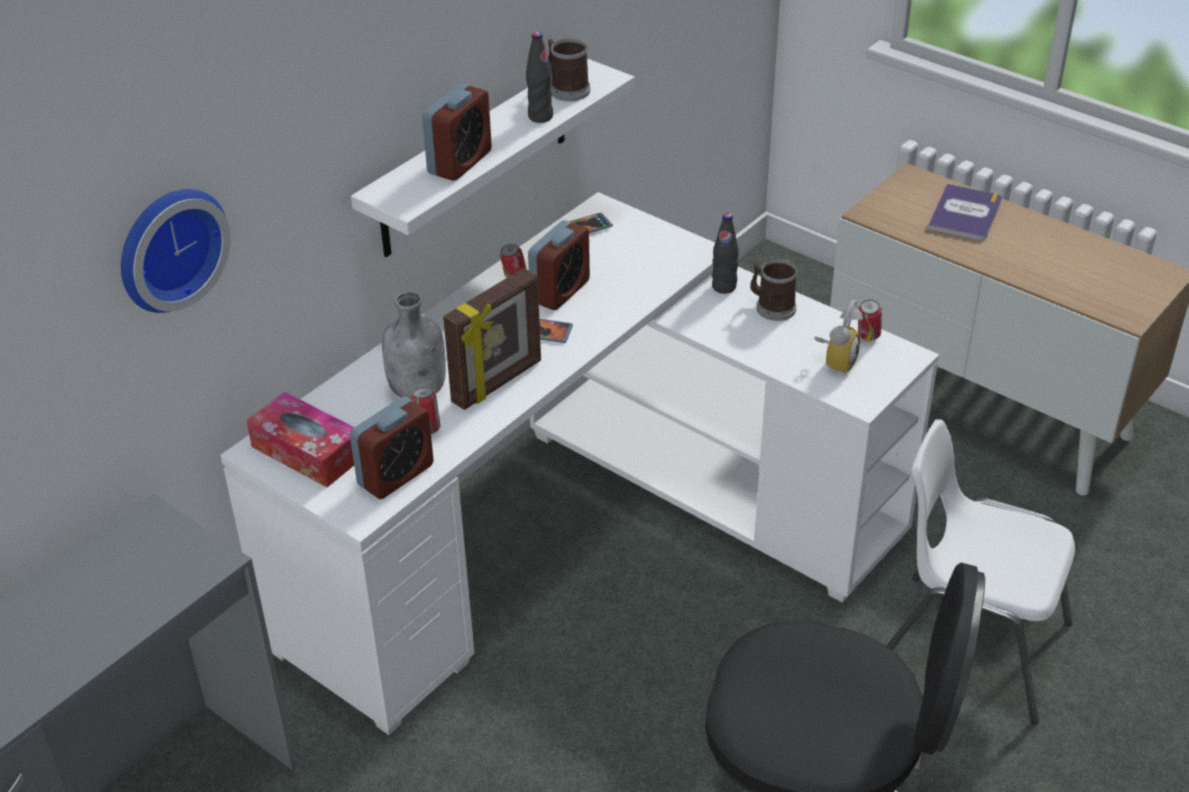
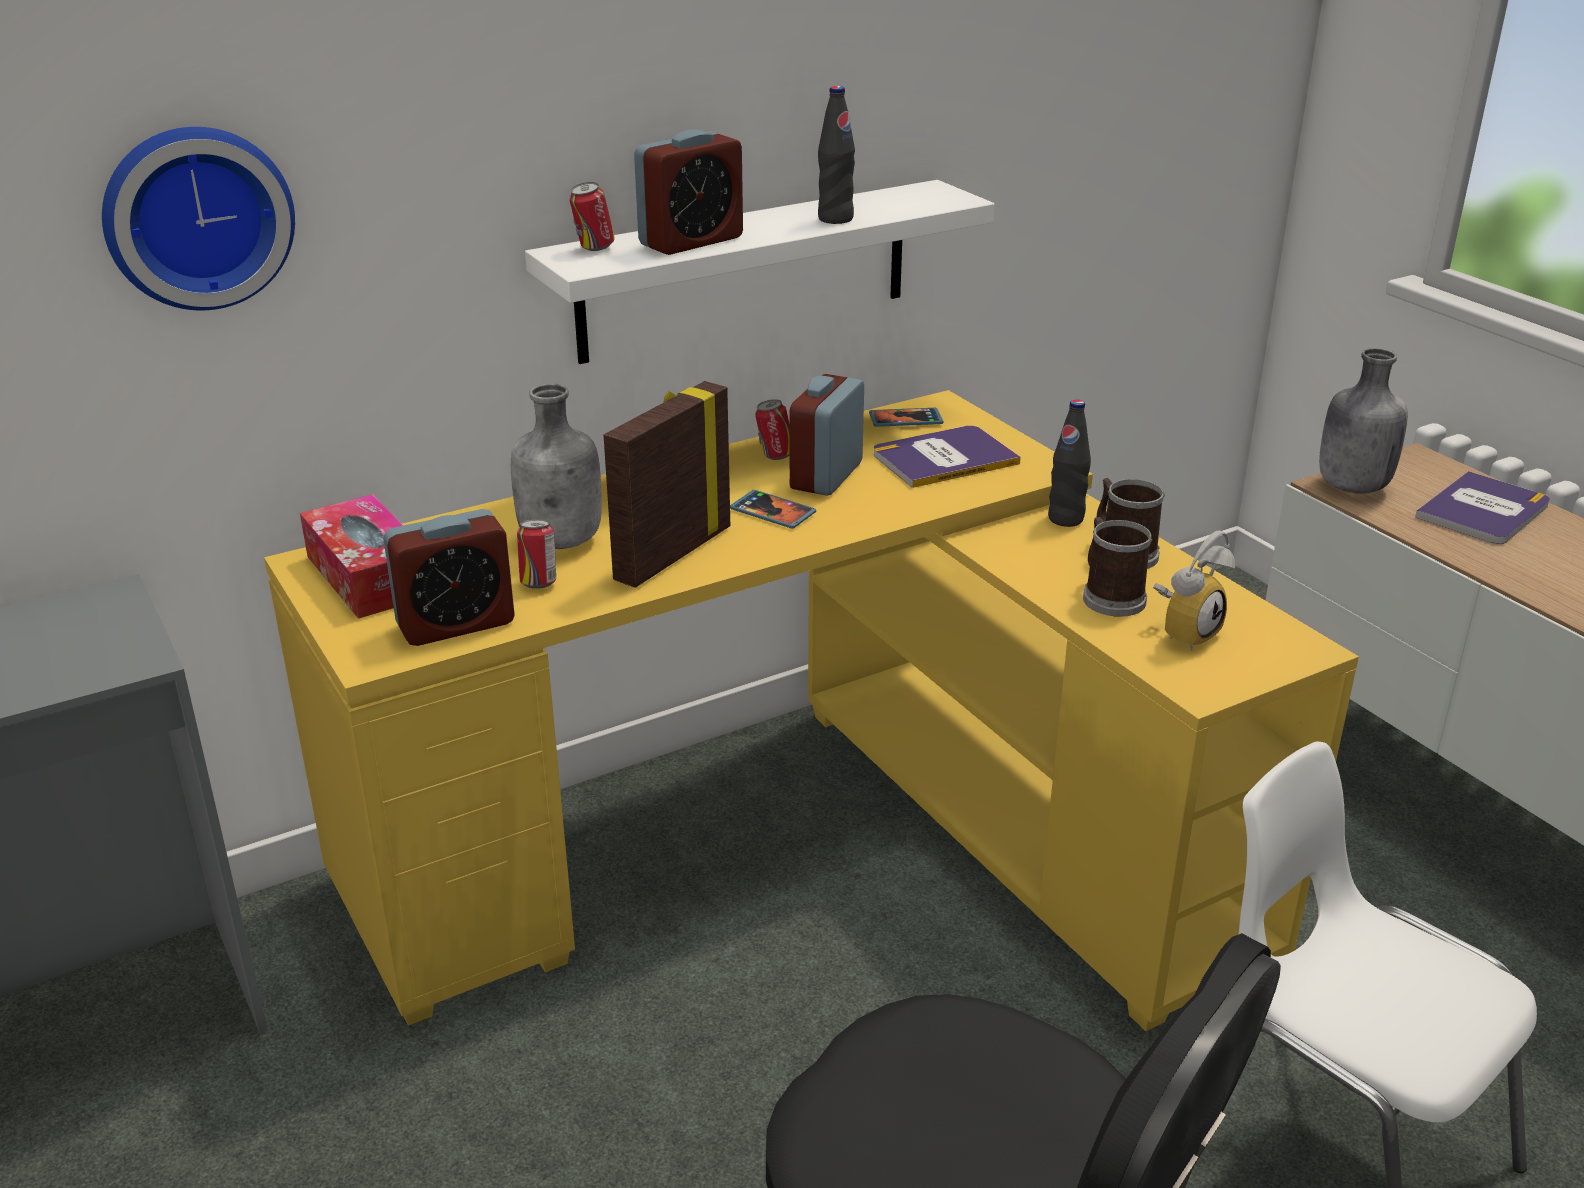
camera: 20 degrees right, 10 degrees down
(498, 383) = (671, 553): picture frame -> picture frame turned 150 degrees clockwise
(560, 291) = (826, 476): alarm clock -> alarm clock turned 150 degrees clockwise
(566, 89) = (892, 202): mug -> mug (1109, 596)
(581, 534) = (810, 843): white desk -> yellow desk
(629, 257) = (944, 458): none -> book
(867, 337) = (1251, 613): can -> can (594, 249)
(880, 211) = (1350, 487): none -> grey bottle

